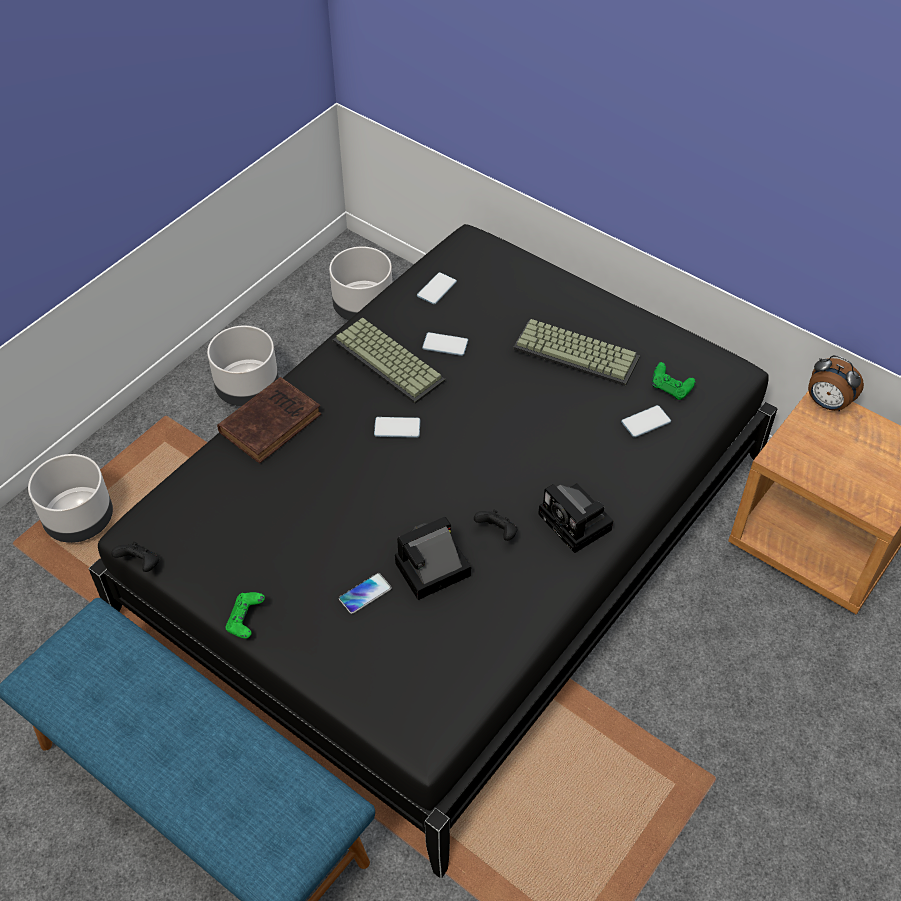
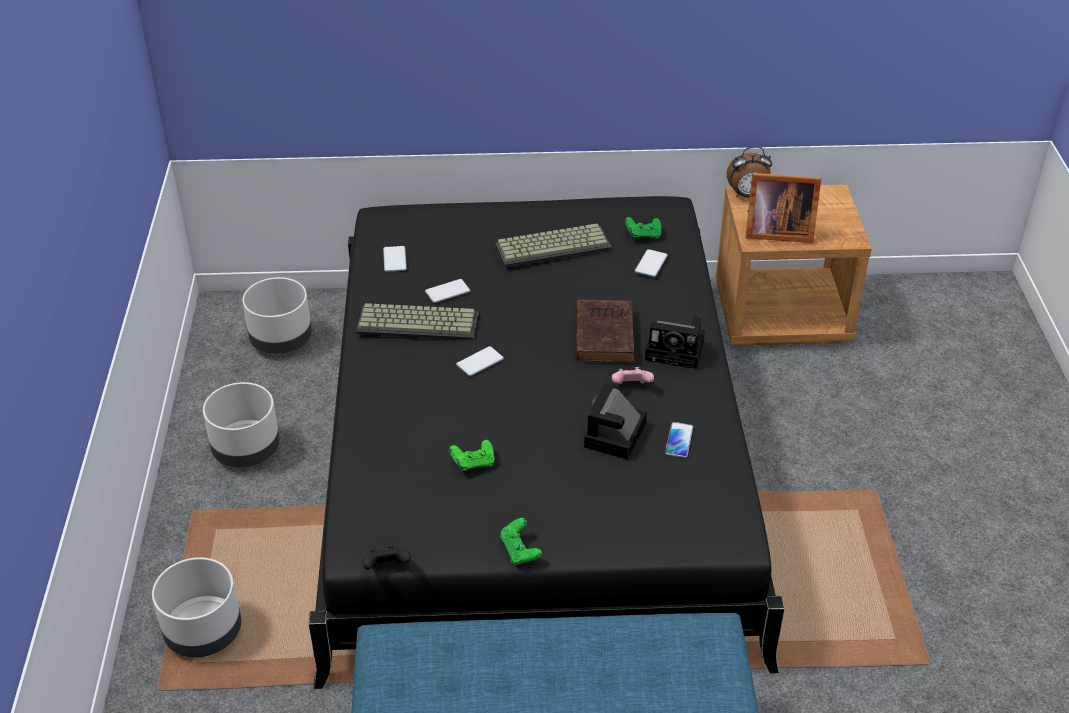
camera: 40 degrees left, 10 degrees down
(272, 422) = (374, 412): brown book -> brown book (604, 334)
(295, 518) = (473, 464): none -> green game controller
(365, 594) = (586, 479): phone -> phone (679, 440)
(497, 532) = (631, 386): black game controller -> pink game controller
(811, 459) = (775, 231): none -> picture frame

